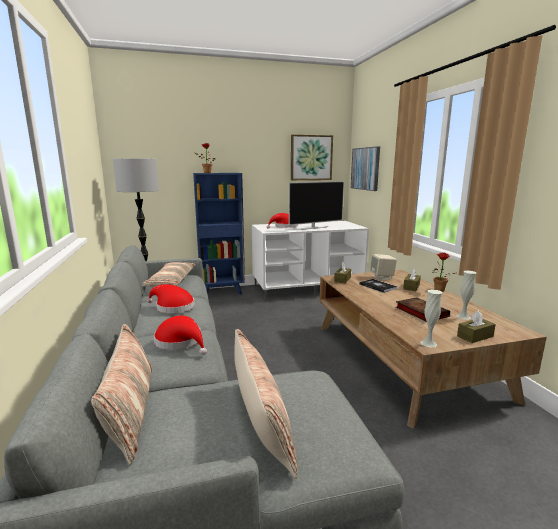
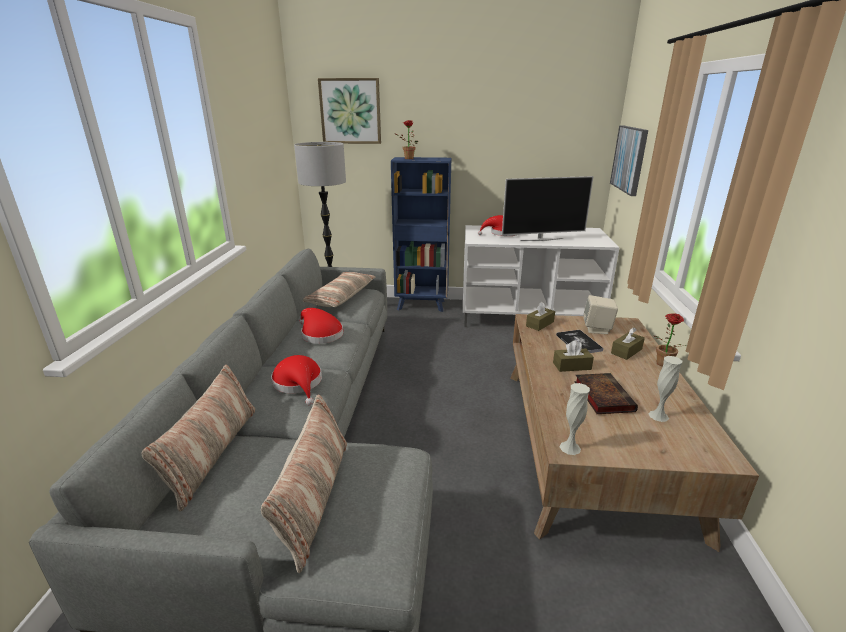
camera: 20 degrees right, 10 degrees up
(311, 157) = (556, 137): picture -> picture (350, 111)
(475, 336) = (645, 451): brown tissue box -> brown tissue box (572, 366)

